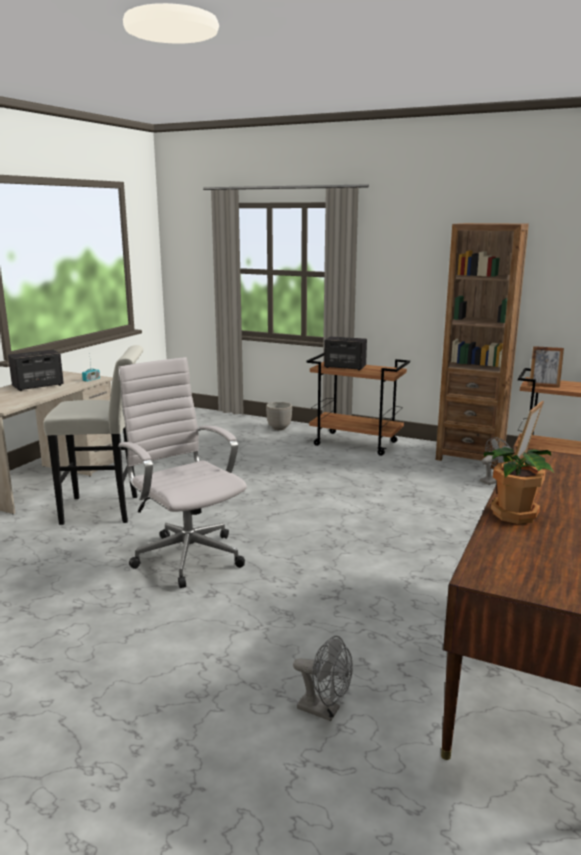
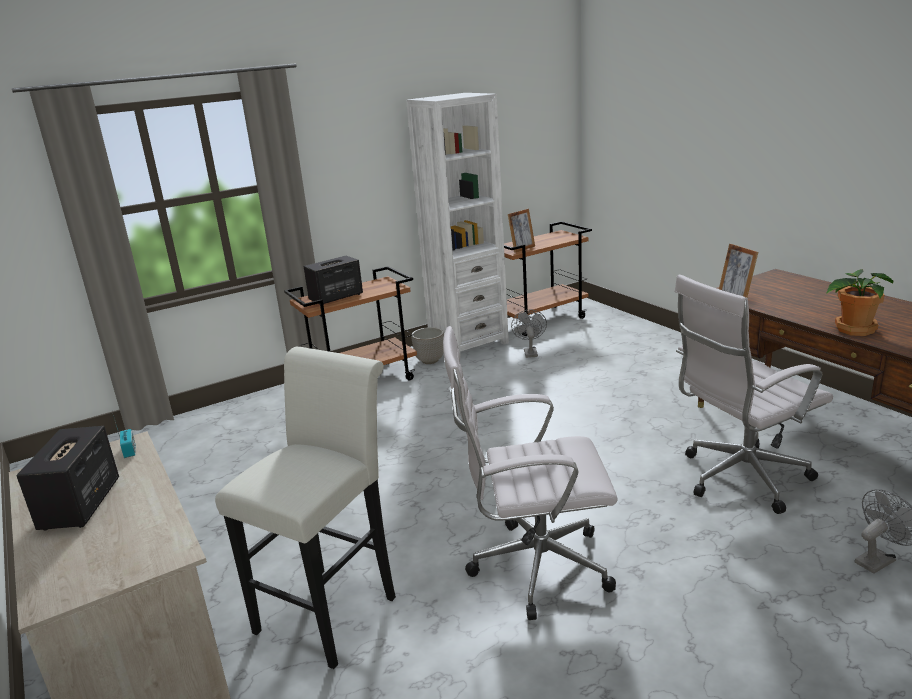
camera: 55 degrees left, 5 degrees up
(279, 428) = (248, 410): planter -> planter (429, 360)
(390, 616) = (739, 479): none -> white office chair
(470, 456) = (468, 343): brown bookcase -> white bookcase

